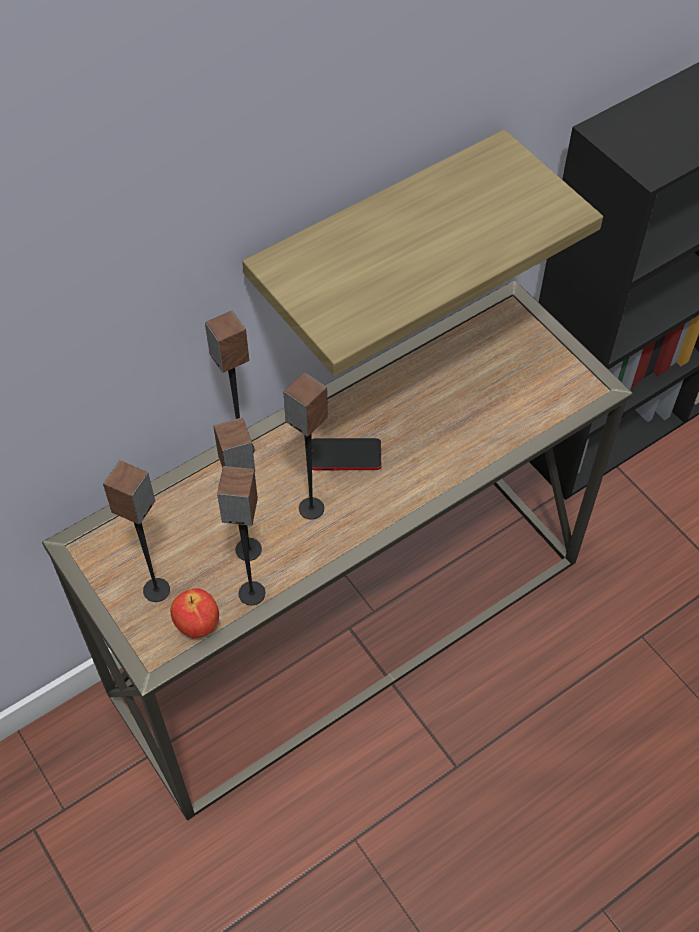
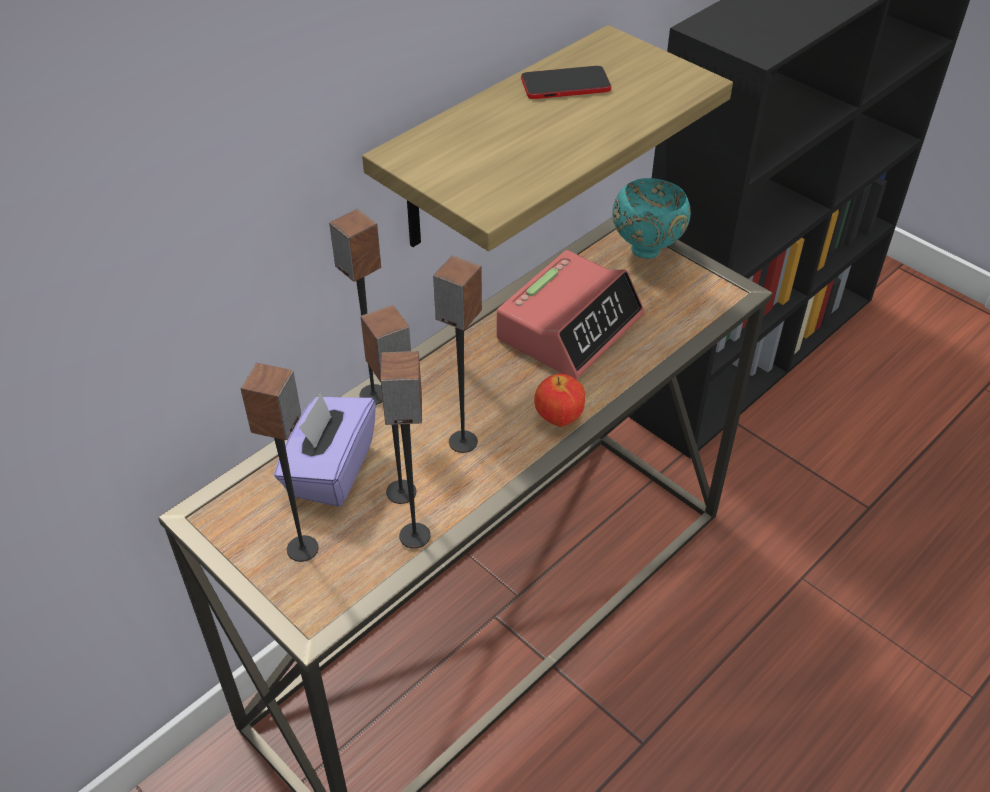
camera: 10 degrees left, 10 degrees down
(192, 519) = (330, 470): none -> purple tissue box
(197, 626) = (357, 579): apple -> apple (558, 419)
(345, 455) = (488, 386): phone -> phone (565, 84)
(433, 404) = (570, 327): none -> alarm clock
(526, 329) = (647, 249): none -> turquoise bowl

